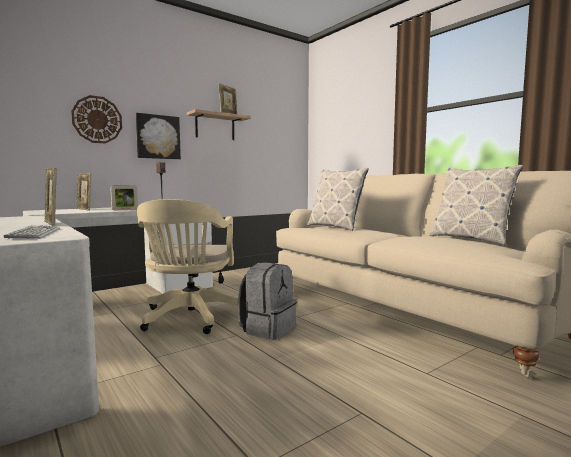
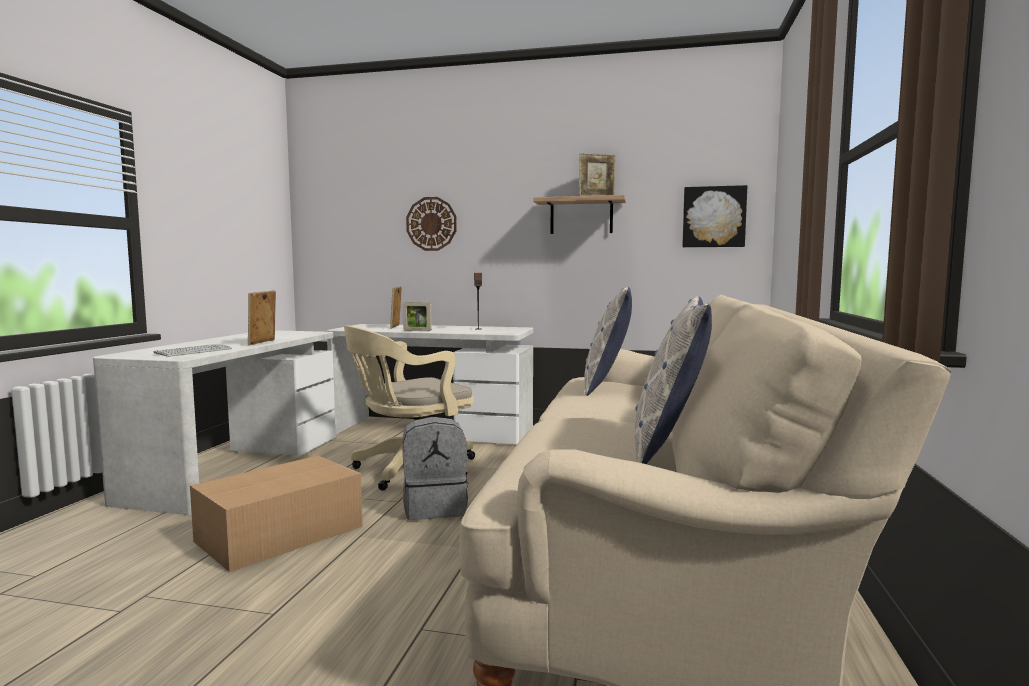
camera: 50 degrees right, 0 degrees up
(158, 137) = (499, 238): picture -> picture (713, 217)
(221, 384) = (277, 534): none -> cardboard box

